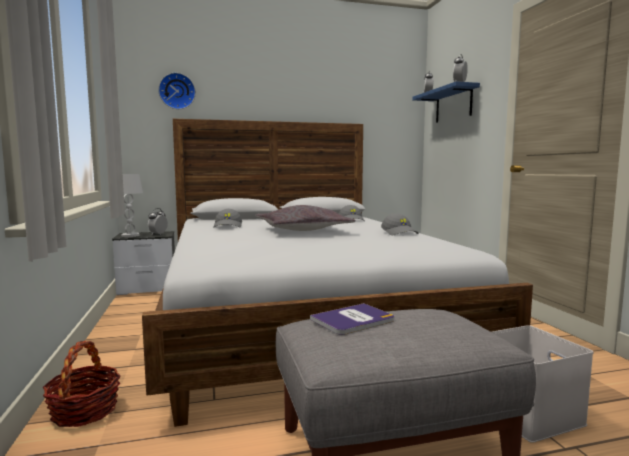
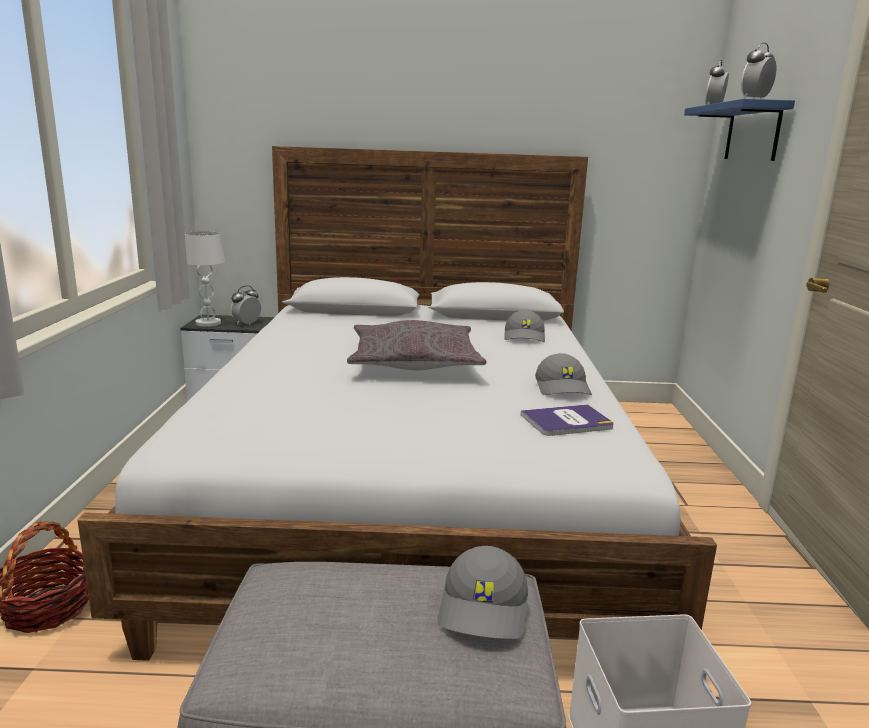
camera: 15 degrees right, 10 degrees up
(177, 91) = (282, 100): wall clock -> none
(228, 226) = (319, 336): grey cap -> grey cap (485, 609)
(353, 320) = (338, 585): book -> book (567, 421)

